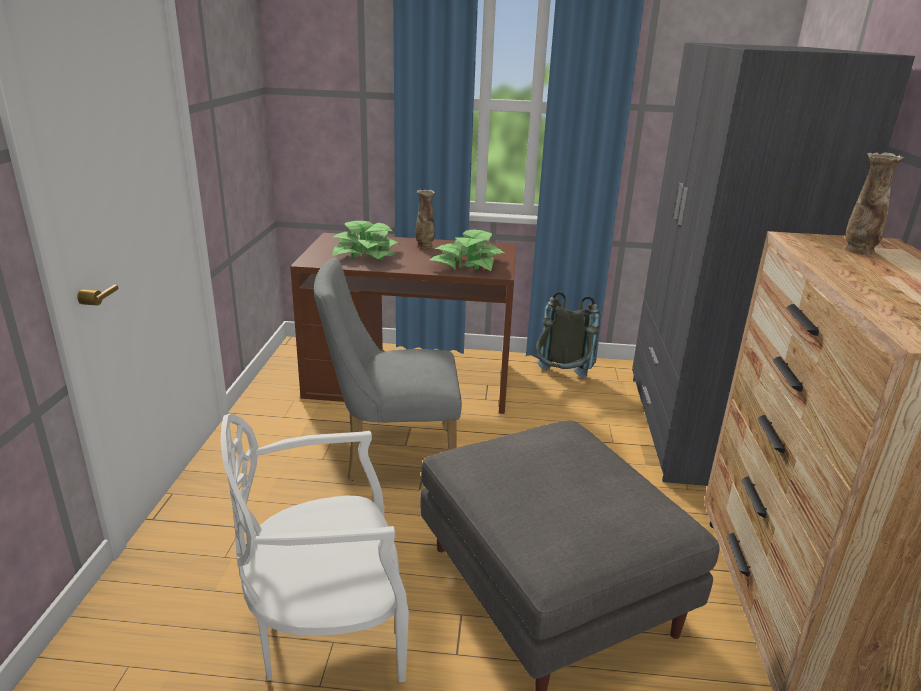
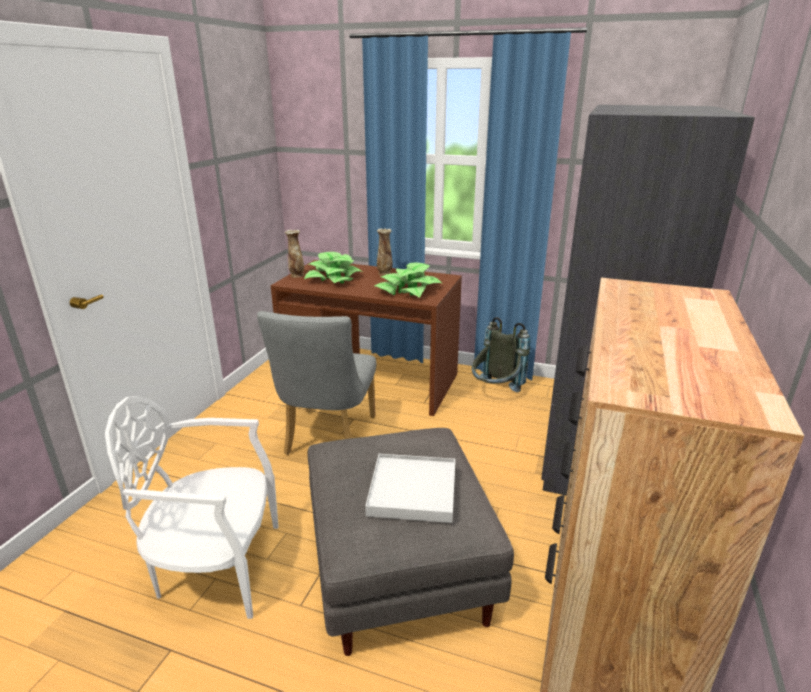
camera: 15 degrees right, 0 degrees up
(391, 454) = (327, 439): grey chair -> grey chair turned 90 degrees counterclockwise
(586, 494) = (412, 491): none -> white tray
(858, 251) = (667, 300): vase -> vase (296, 275)

